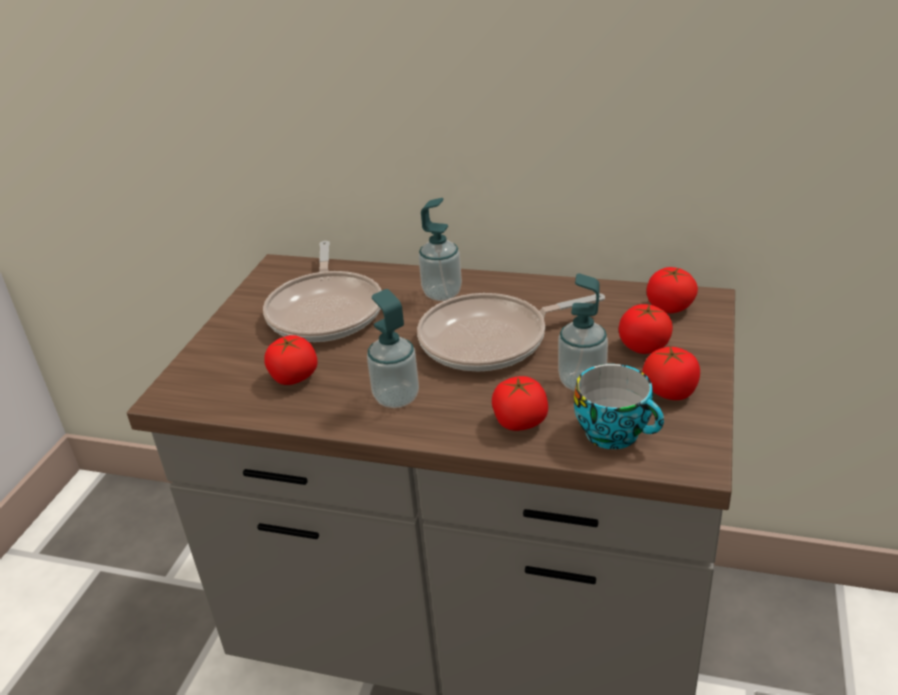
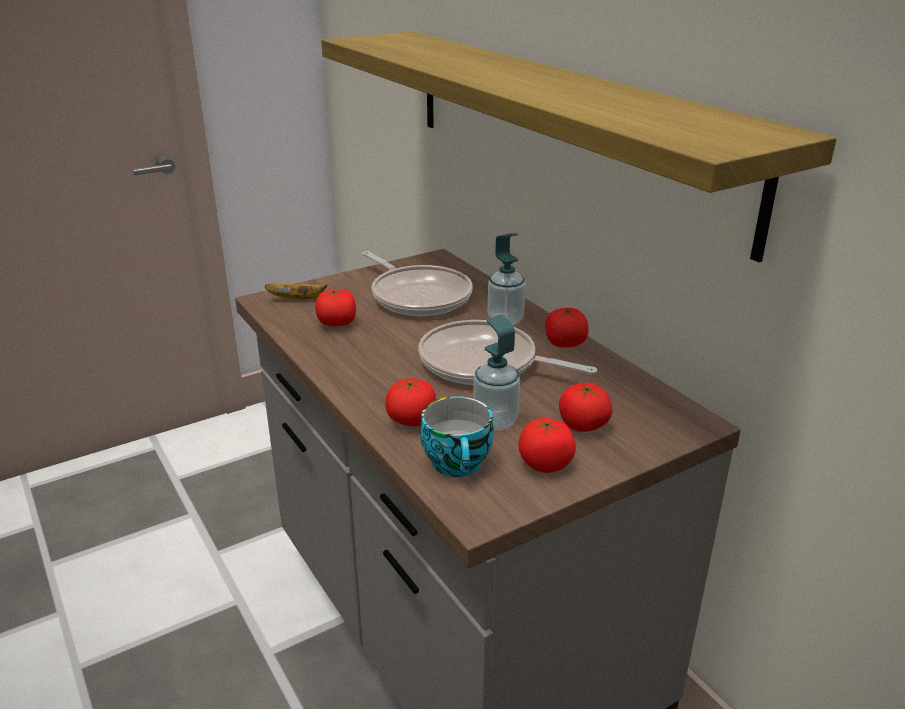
camera: 40 degrees right, 5 degrees down
(208, 376) = (298, 299): none -> banana
(326, 311) = (418, 296): frying pan -> frying pan turned 75 degrees counterclockwise
(396, 397) = (369, 364): soap dispenser -> none
(436, 70) = (561, 125): none -> shelf
(669, 307) = (655, 412): tomato -> tomato (565, 344)

